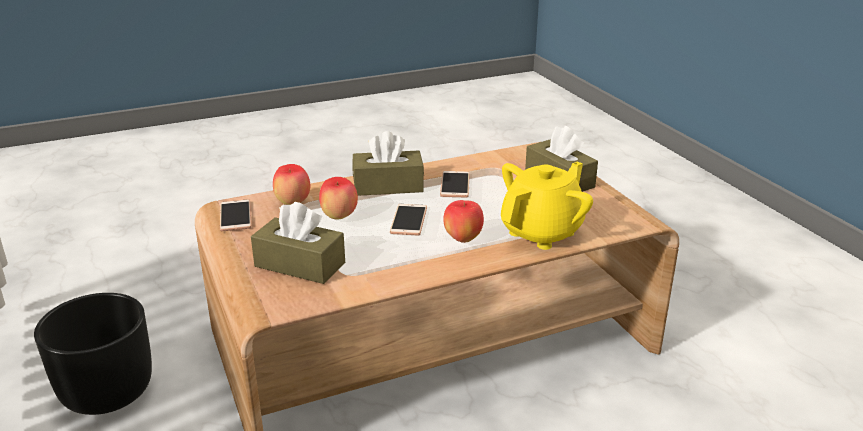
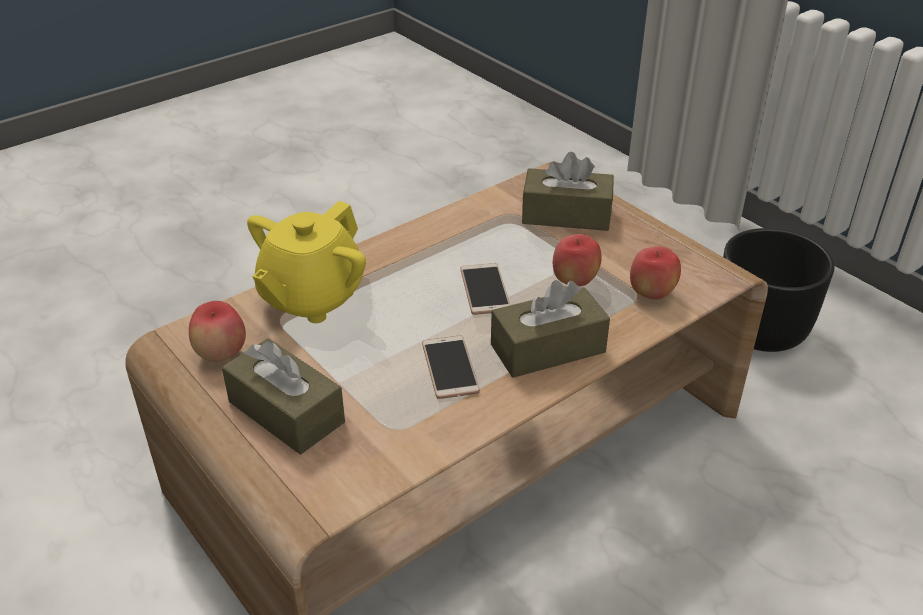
camera: 165 degrees right, 10 degrees up
(235, 216) = (698, 262): phone -> none
(463, 239) = (407, 273): apple -> apple (221, 355)

